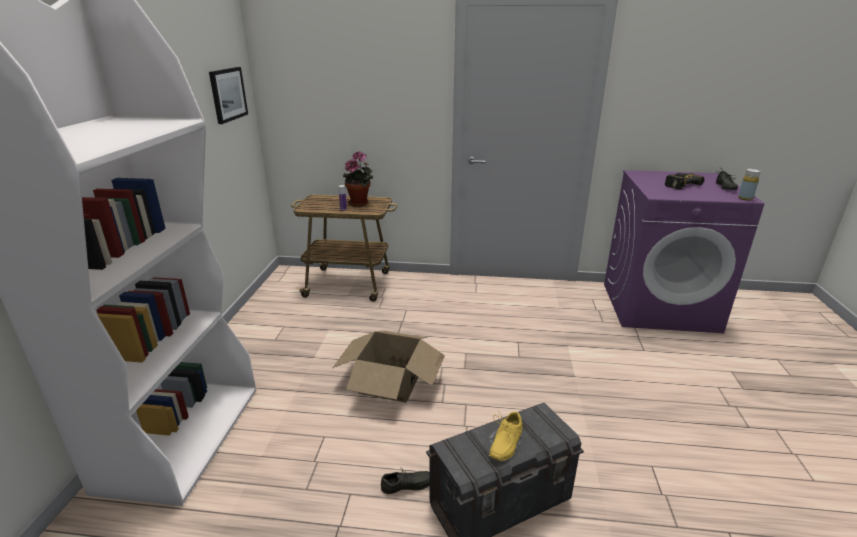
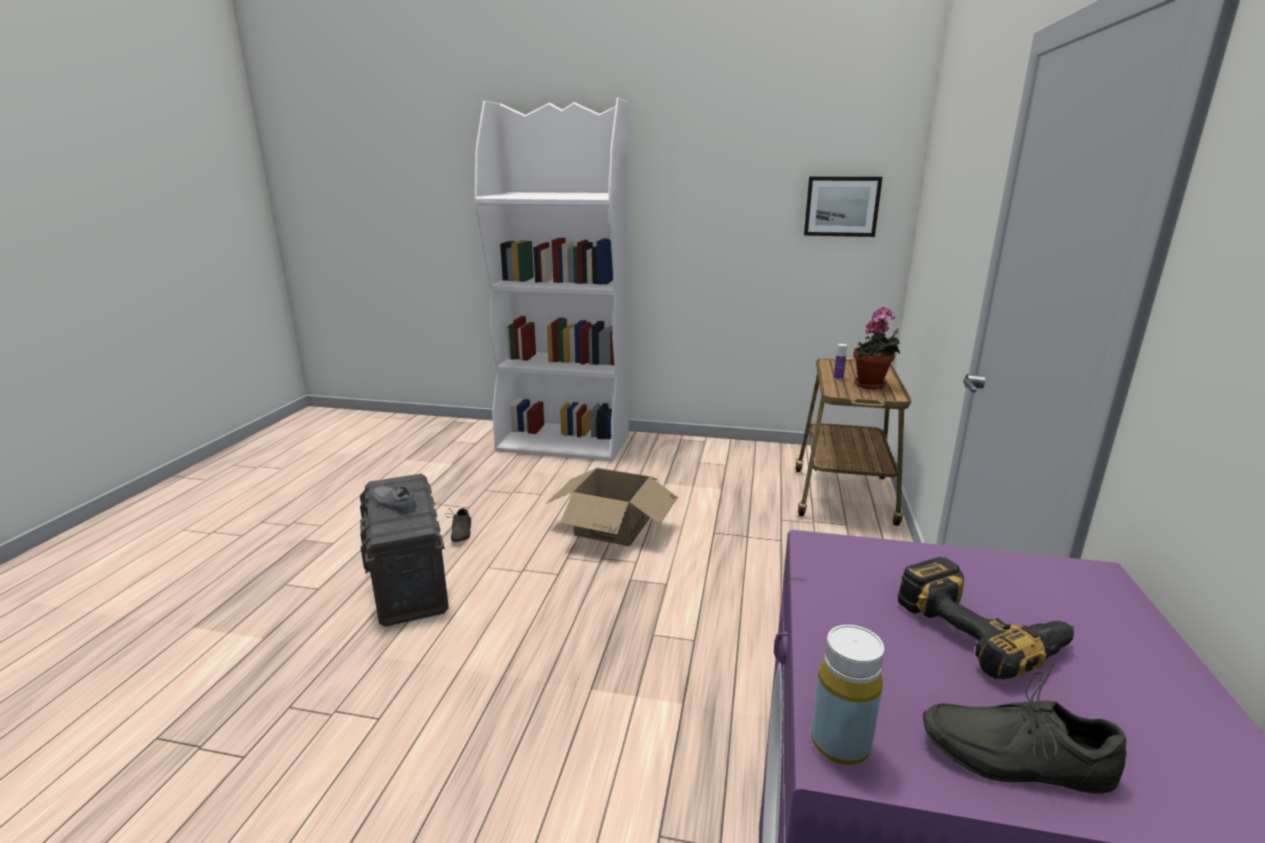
camera: 95 degrees right, 5 degrees down
(504, 443) = (396, 503): yellow shoe -> grey shoe

